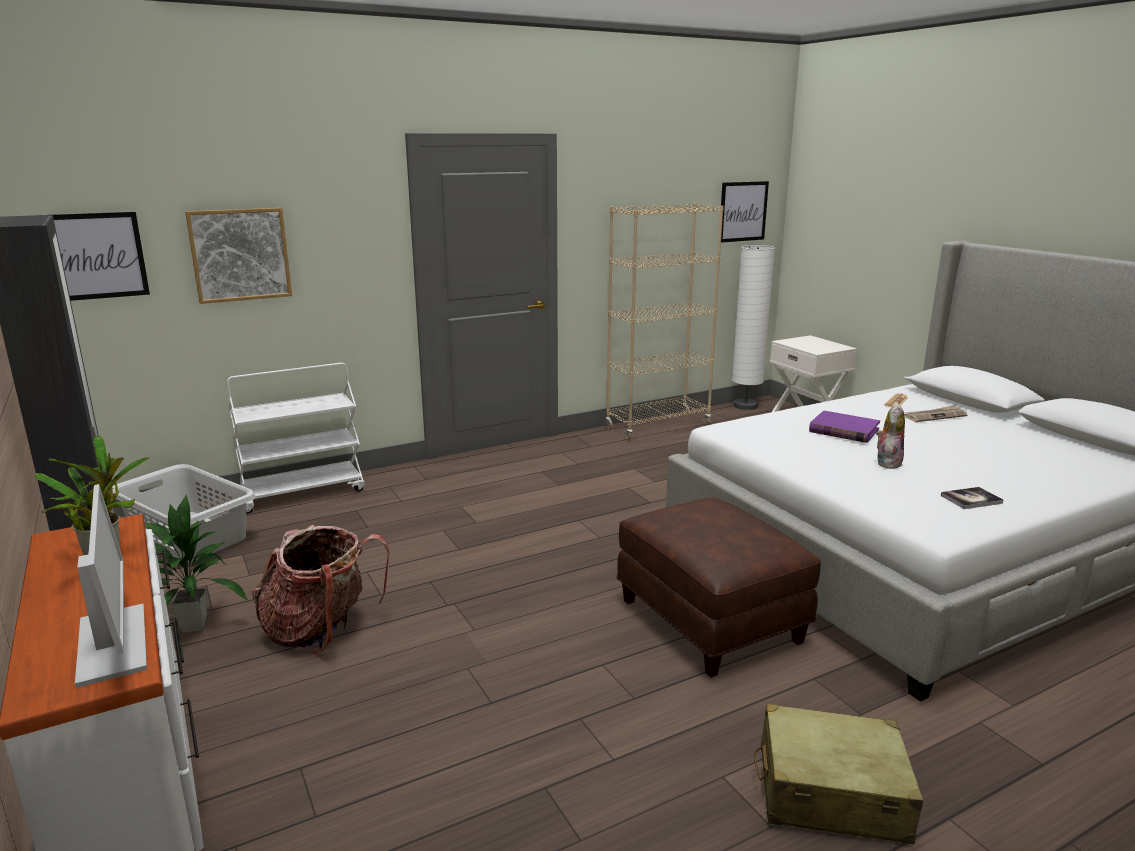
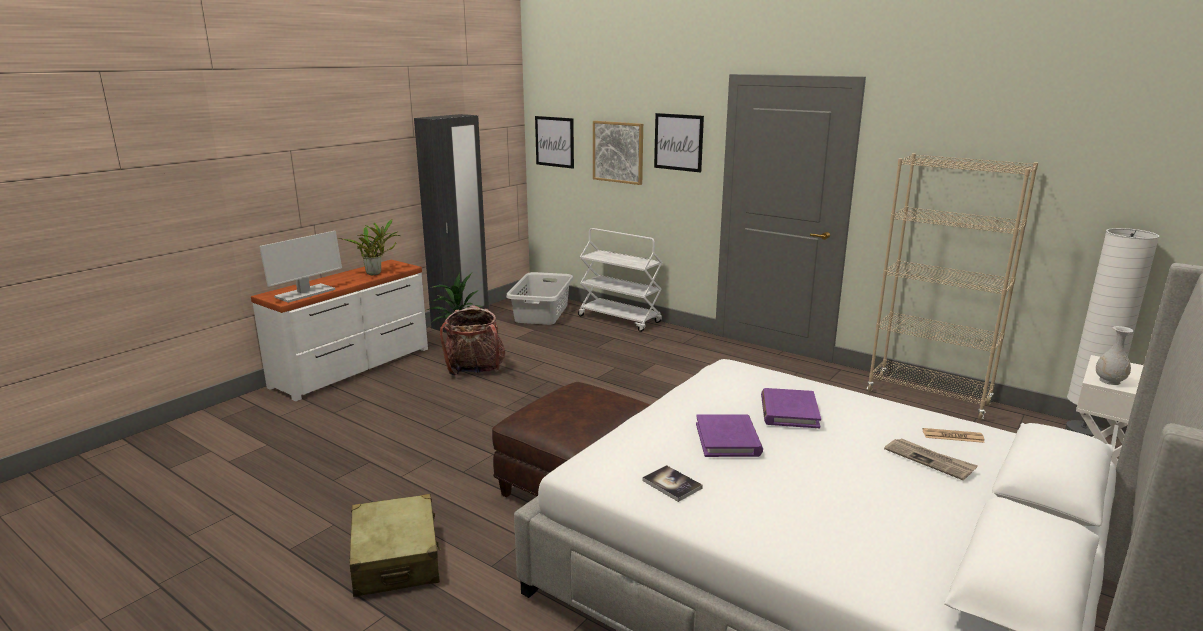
camera: 65 degrees right, 0 degrees up
(743, 211) = (1134, 184): picture -> picture (678, 142)
(818, 349) = (1109, 381): none -> white vase
(887, 462) = (728, 439): plush toy -> purple book

